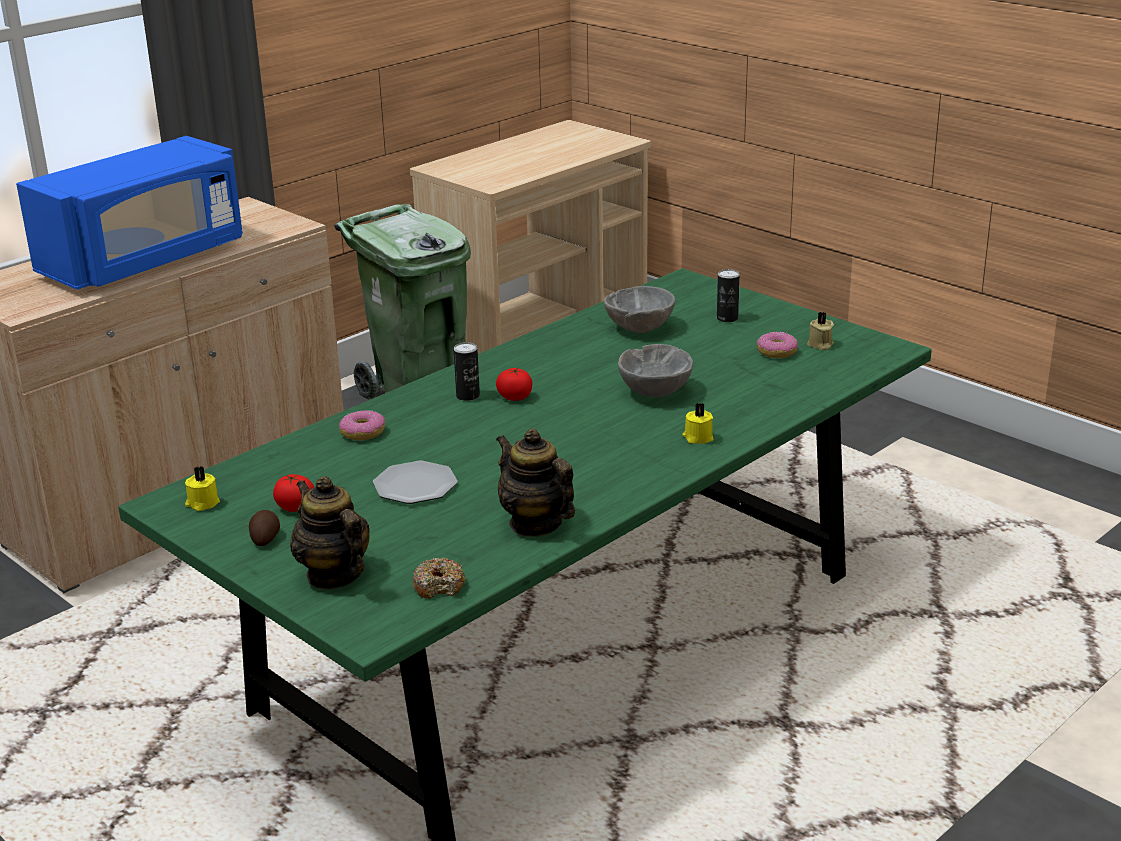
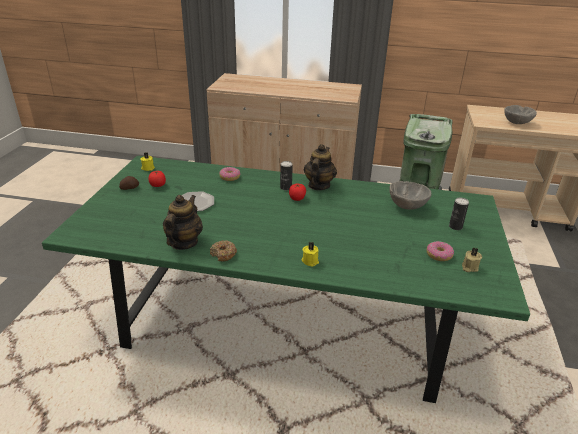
camera: 55 degrees right, 5 degrees up
(146, 261) = (282, 88): blue microwave -> none
(334, 575) = (109, 211): teapot -> teapot (318, 185)
(439, 586) = (113, 237): donut -> donut (223, 254)
(654, 391) = (345, 232): grey bowl -> grey bowl (516, 123)

